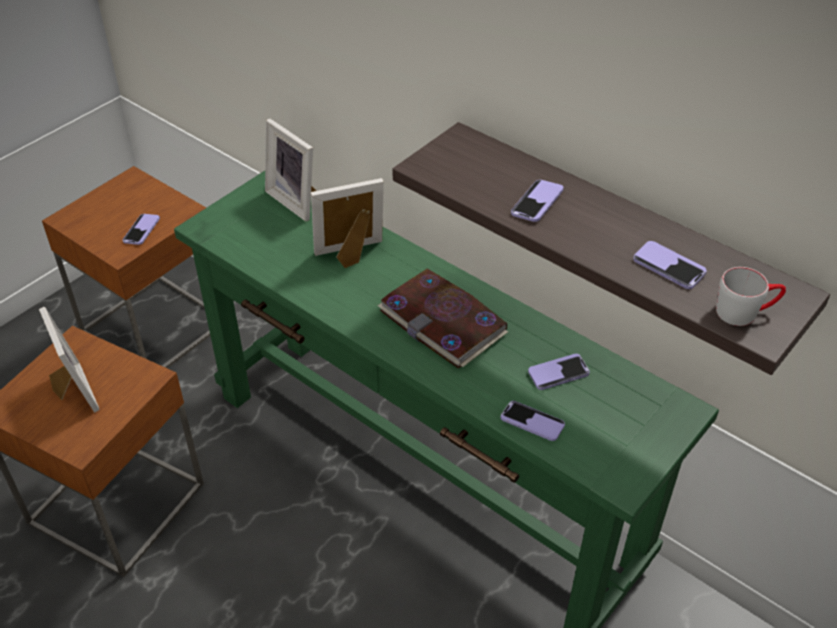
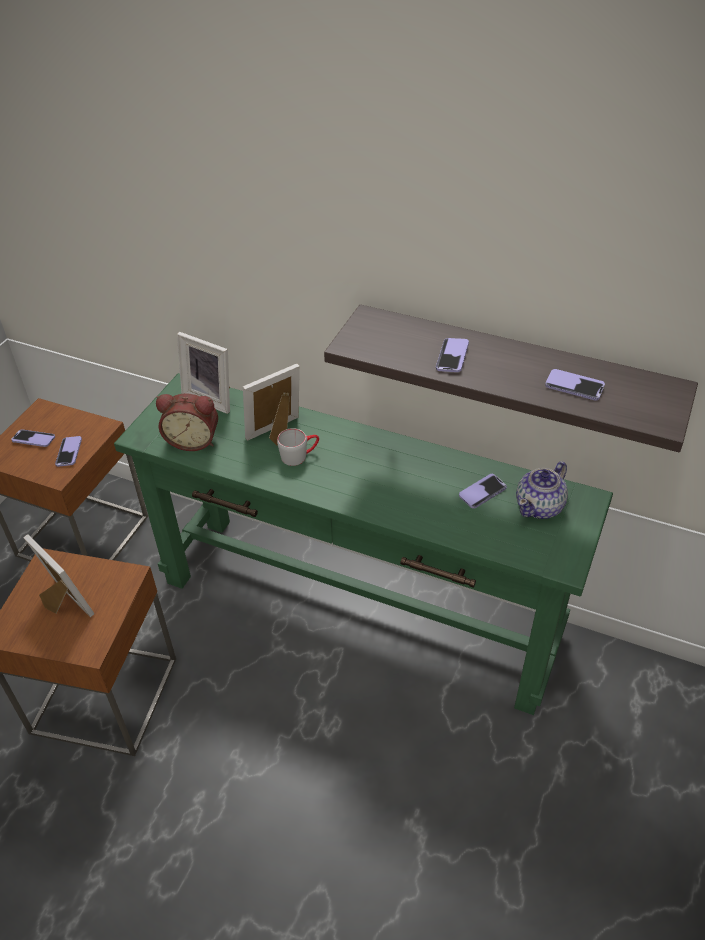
camera: 15 degrees left, 0 degrees up
(257, 243) = (193, 440): none -> alarm clock
(443, 322) = (375, 472): book -> none
(532, 422) = (478, 535): phone -> phone (33, 439)
(621, 406) = (540, 506): none -> teapot
(745, 311) = (645, 408): grey mug -> grey mug (299, 455)

